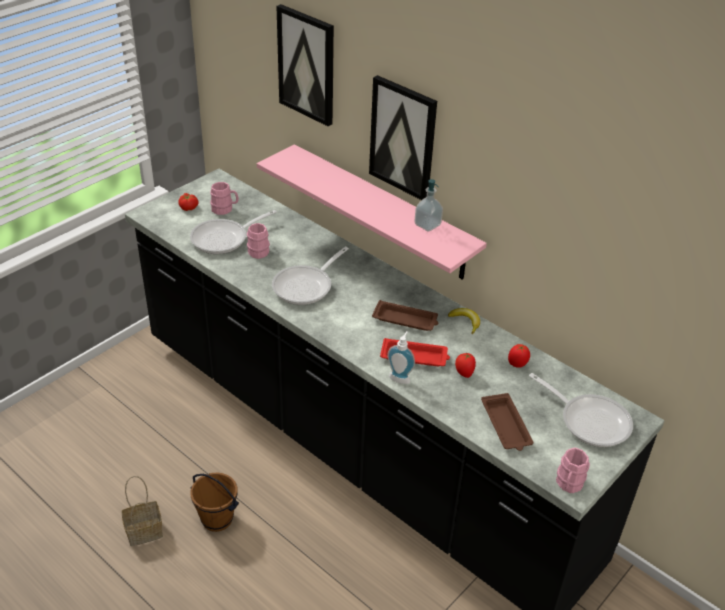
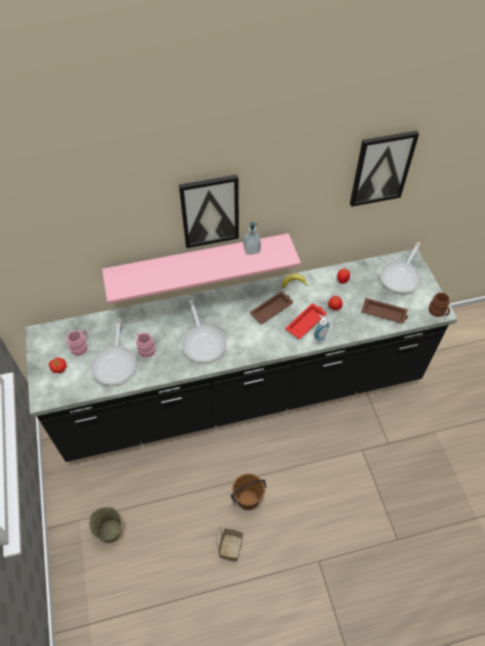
camera: 55 degrees left, 15 degrees up
(103, 415) = (110, 531): none -> beige bucket
(307, 65) = (103, 211): picture -> picture (381, 168)
(568, 484) = (438, 312): pink mug -> brown mug
(589, 420) = (401, 277): frying pan -> frying pan turned 135 degrees clockwise

